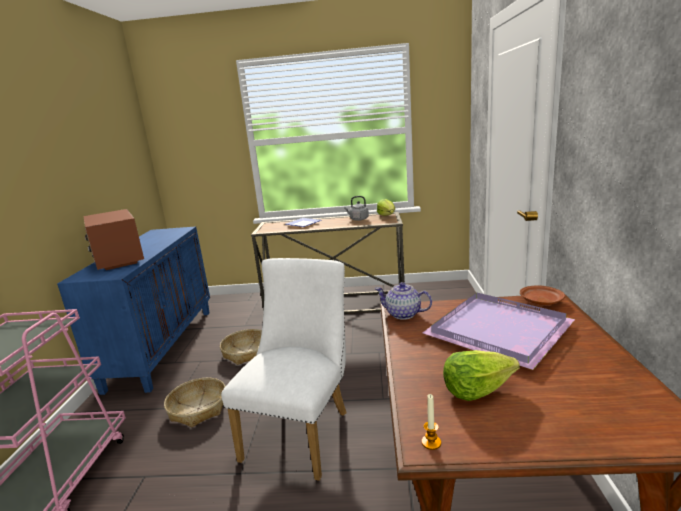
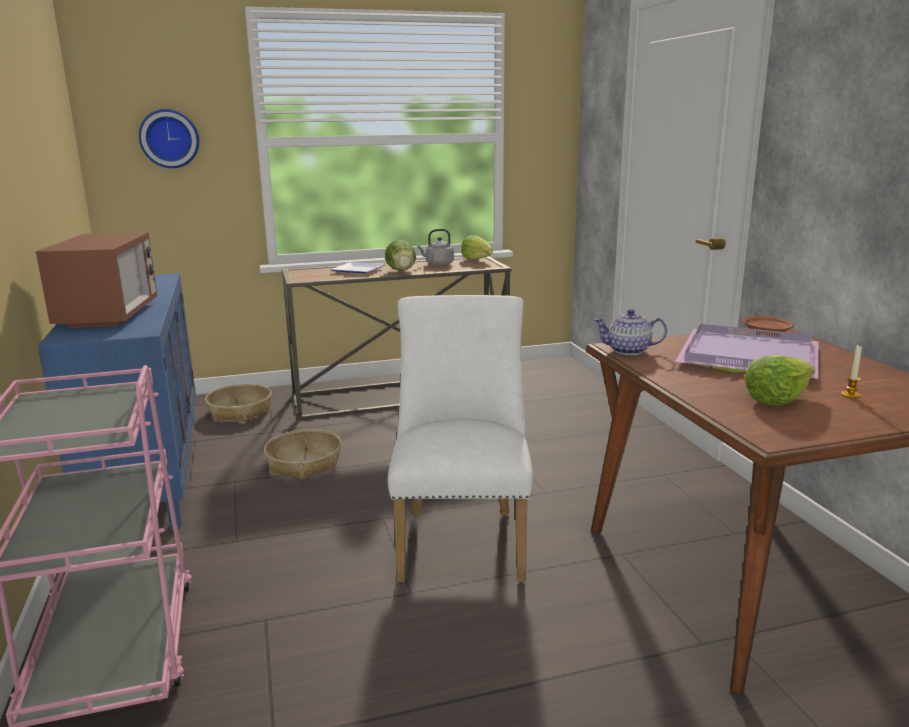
camera: 20 degrees left, 0 degrees up
(118, 260) = (109, 316): microwave -> microwave turned 135 degrees counterclockwise
(198, 144) = (169, 138): none -> wall clock
(198, 408) = (283, 536): basket -> basket (240, 411)
(328, 225) = (402, 271): none -> lettuce
(431, 442) = (776, 436): candle -> candle (850, 395)

